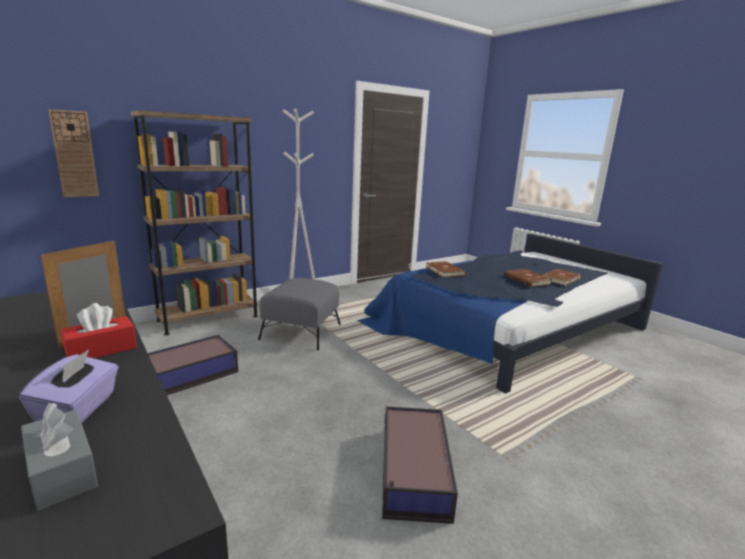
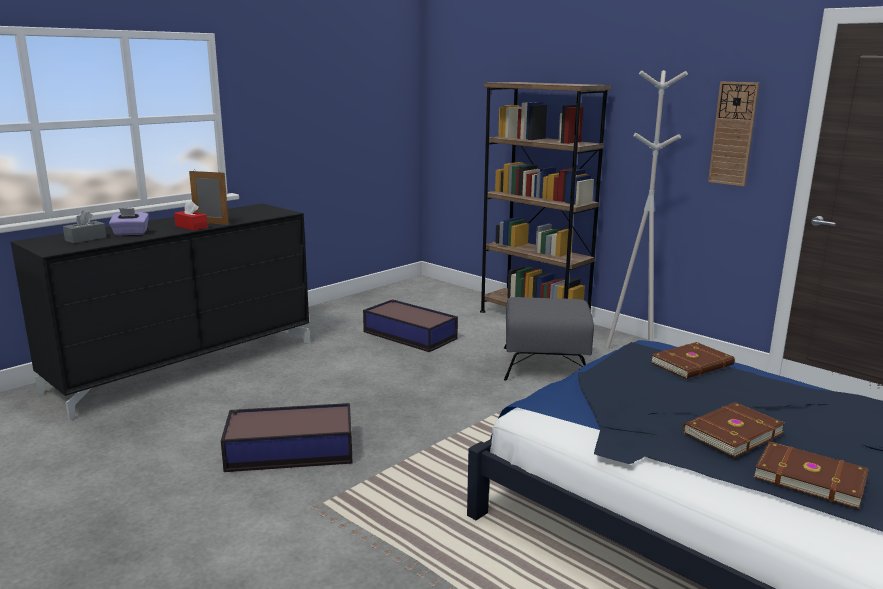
camera: 80 degrees right, 0 degrees up
(74, 154) = (477, 122): wall clock -> wall clock (733, 134)

